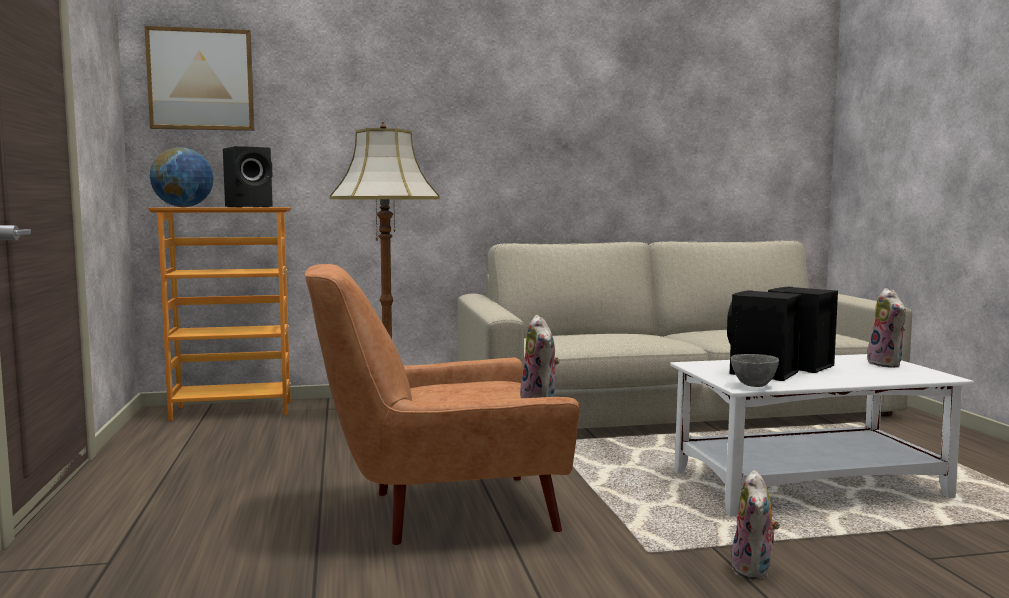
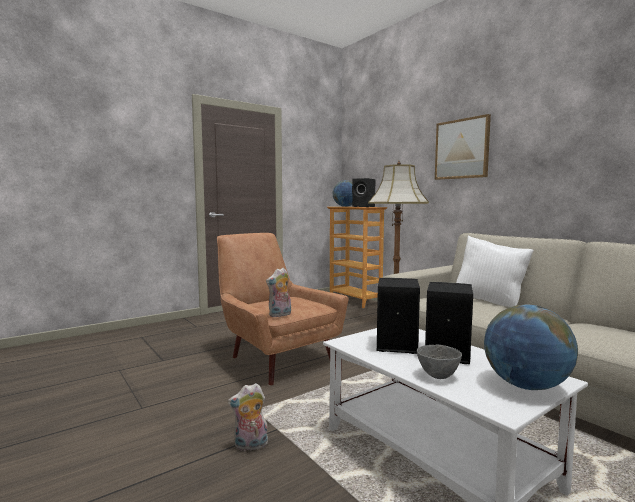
camera: 65 degrees right, 0 degrees up
(201, 80) = (362, 148): picture -> picture (462, 149)
(585, 333) = (490, 302): none -> white pillow
(754, 385) = (350, 345): grey bowl -> grey bowl (438, 376)
(887, 364) = (526, 386): plush toy -> globe

